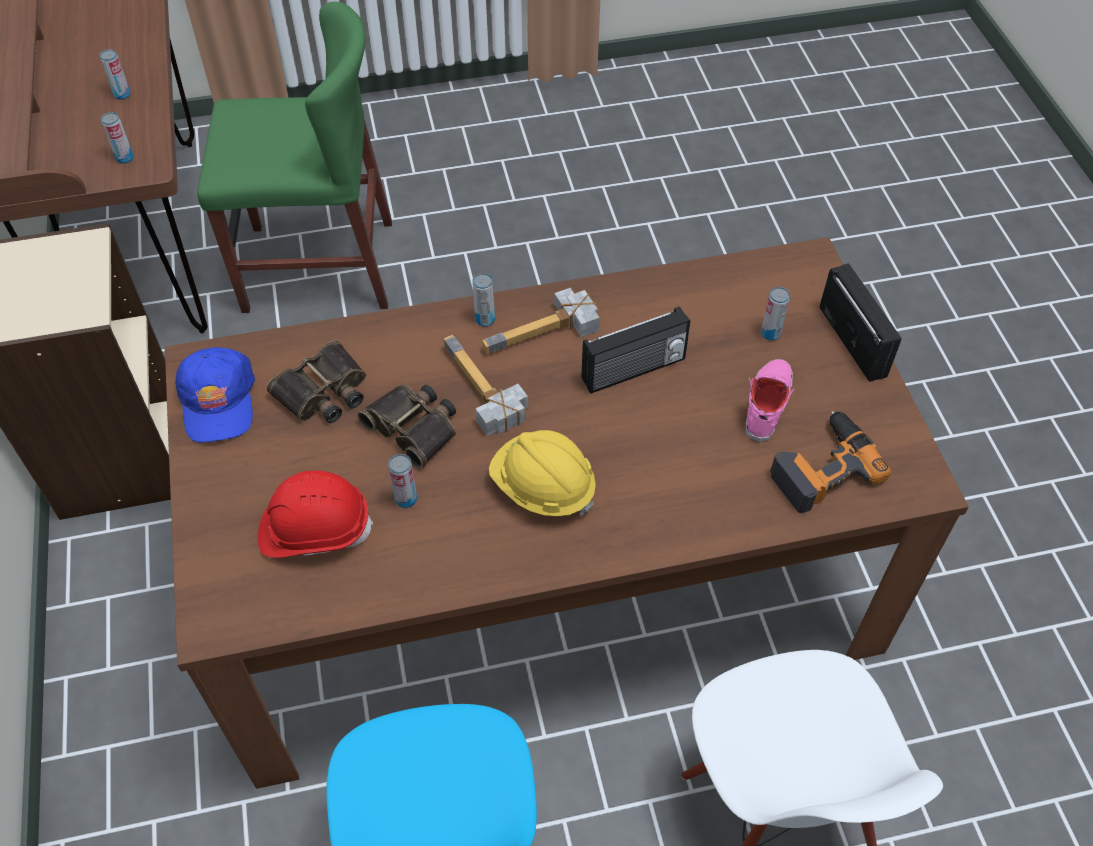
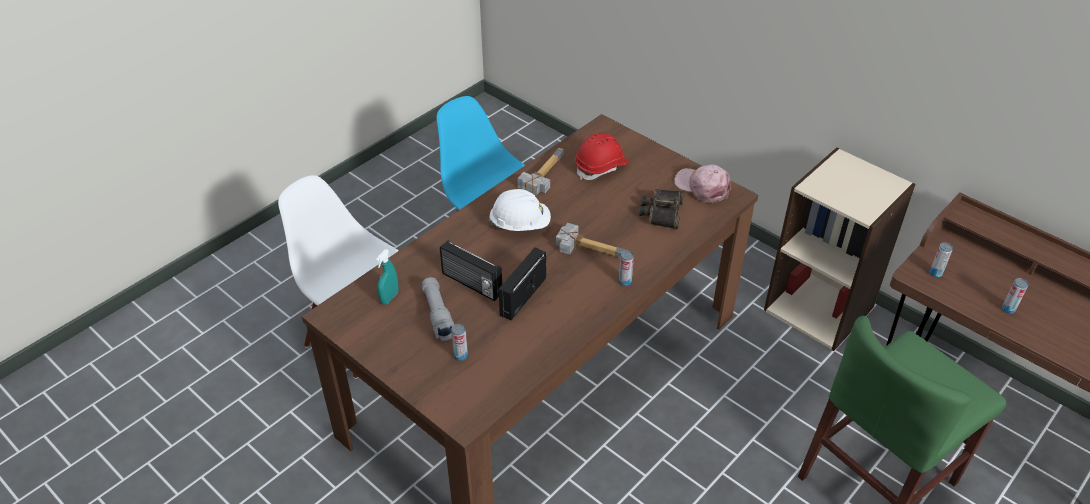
camera: 145 degrees right, 10 degrees down
(218, 401) = (702, 187): blue cap -> pink cap
(406, 499) = (576, 193): can -> none
(414, 427) = (604, 219): binoculars -> none
(542, 488) = (520, 224): yellow hard hat -> white hard hat
(546, 336) = (584, 290): hammer -> hammer (540, 174)
(766, 403) = (438, 315): pink shoe -> grey flashlight
(821, 466) = (389, 297): power drill -> turquoise spray bottle
(854, 341) = (407, 377): radio -> radio (471, 284)

